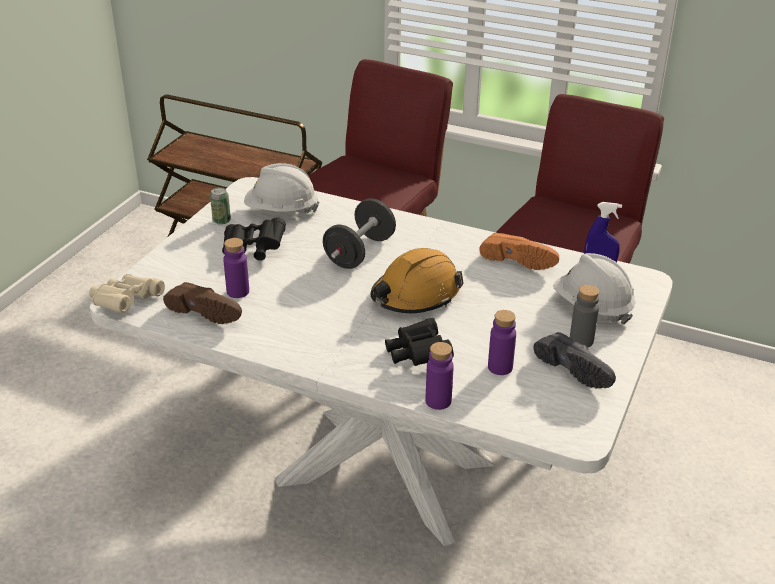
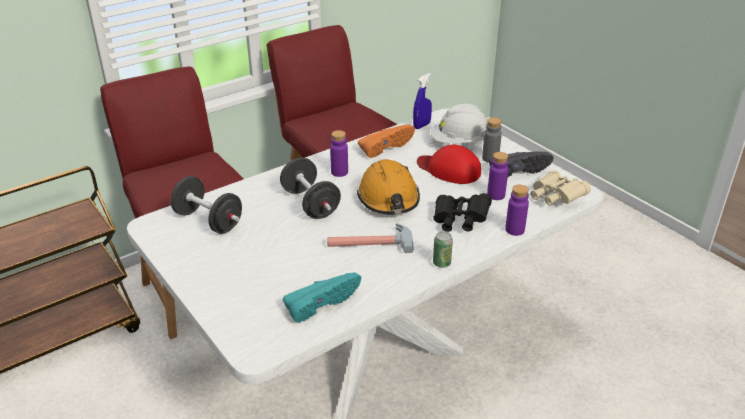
camera: 60 degrees left, 0 degrees up
(126, 303) = (263, 348): beige binoculars -> beige binoculars (555, 198)
(207, 312) = (320, 302): brown shoe -> turquoise shoe
(221, 221) = (187, 256): can -> can (441, 263)
(238, 292) = (306, 278): purple bottle -> purple bottle (339, 172)
(252, 252) = (255, 253): black binoculars -> none
(281, 211) = (208, 221): white hard hat -> black dumbbell
(325, 308) = (369, 242): none -> hammer
(520, 317) = (449, 169): none -> red cap

